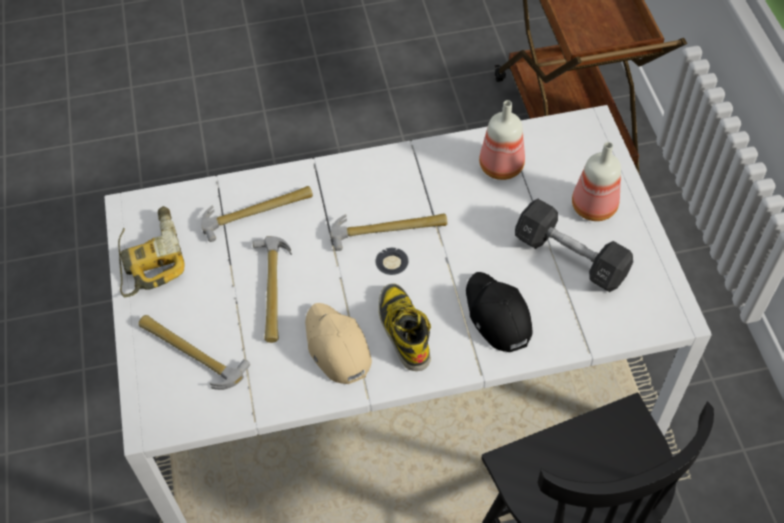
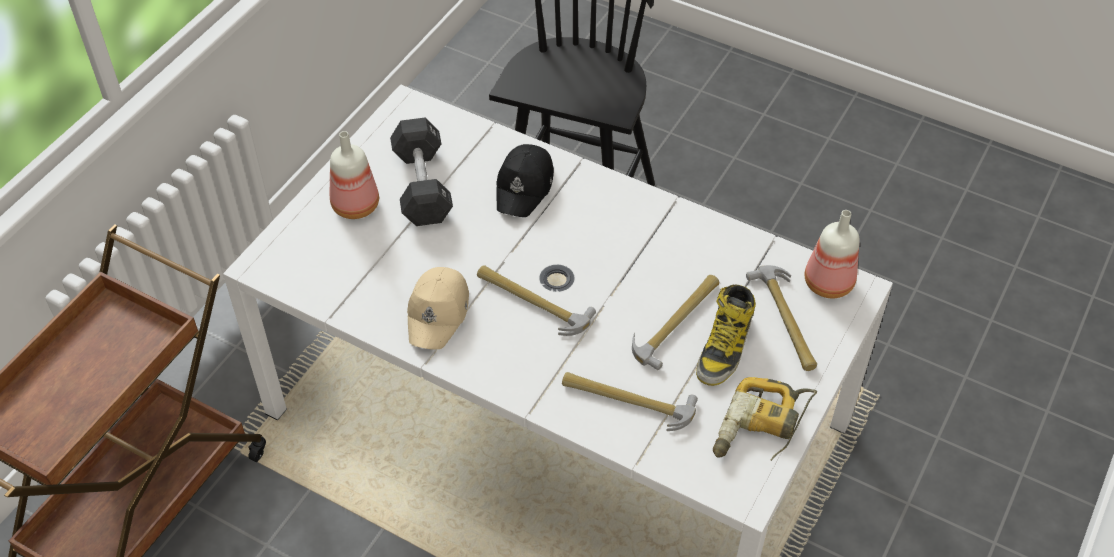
camera: 140 degrees left, 5 degrees down
(336, 347) = (666, 246): beige cap -> beige cap (438, 313)
(403, 329) = (603, 224): boot -> boot (724, 347)
(500, 165) = (378, 288): bottle -> bottle (828, 284)

